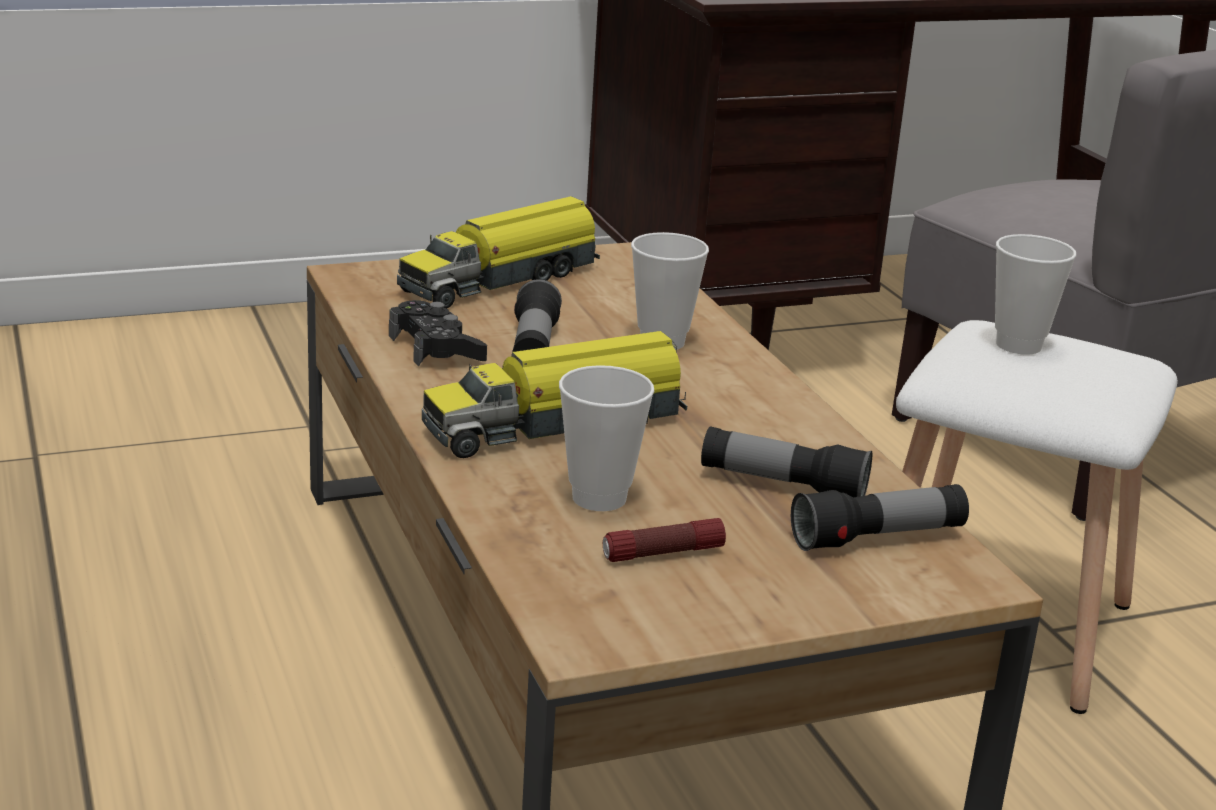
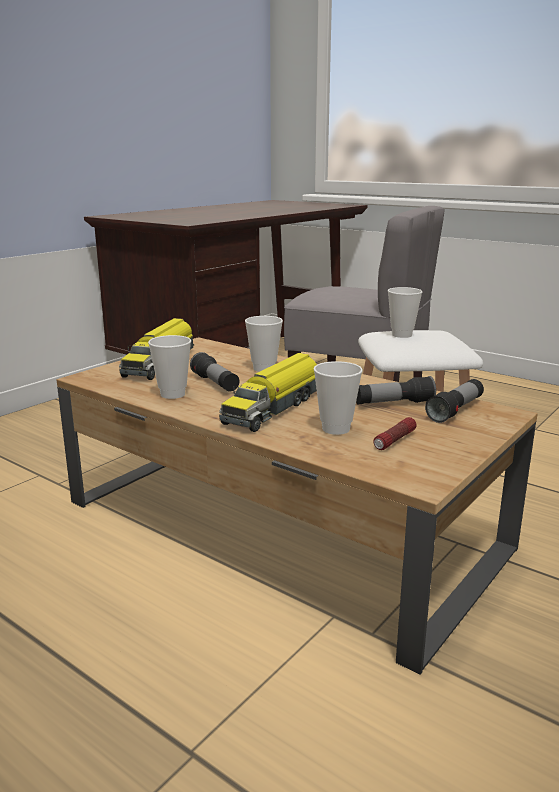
camera: 30 degrees left, 5 degrees down
(436, 348) = (172, 394): black game controller -> cup

